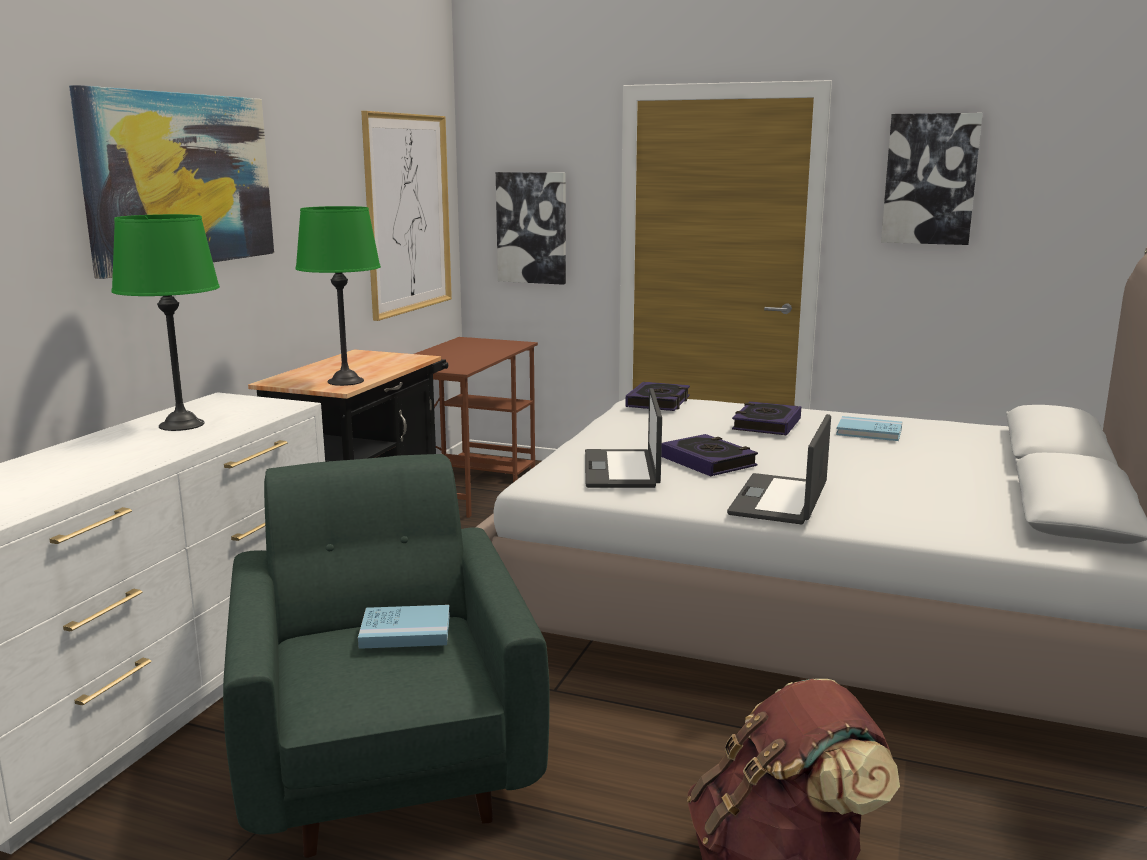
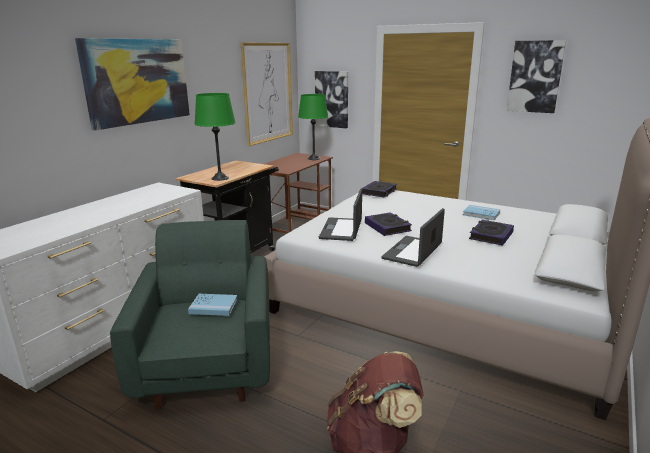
camera: 10 degrees right, 5 degrees up
(181, 425) = (131, 199): green table lamp -> green table lamp (314, 158)
(766, 424) = (428, 207): book -> book (491, 235)

